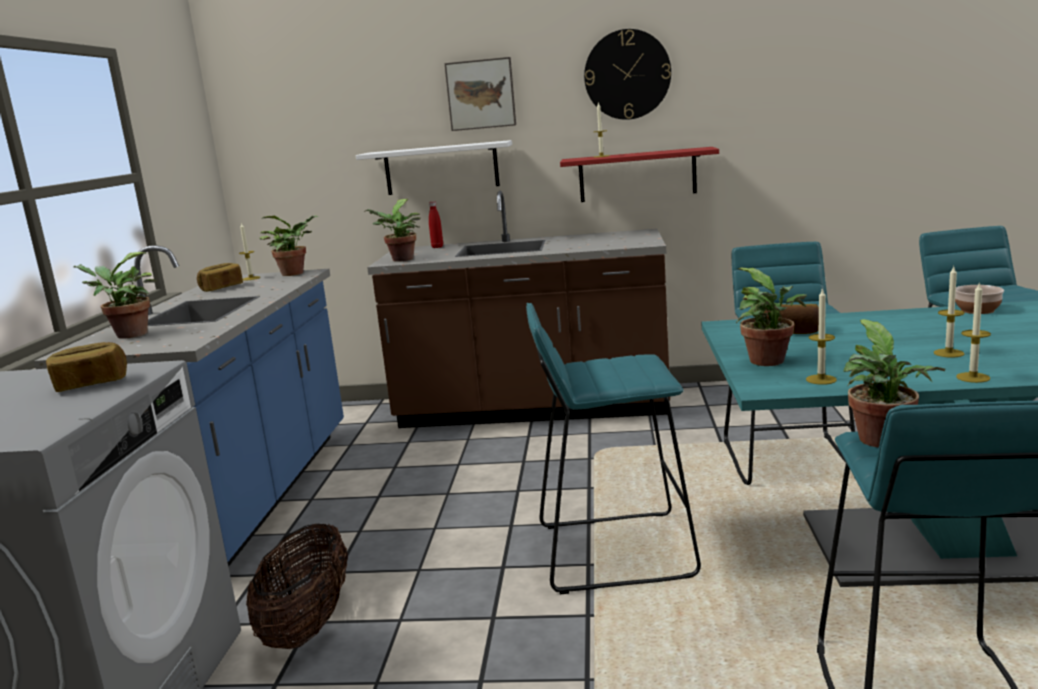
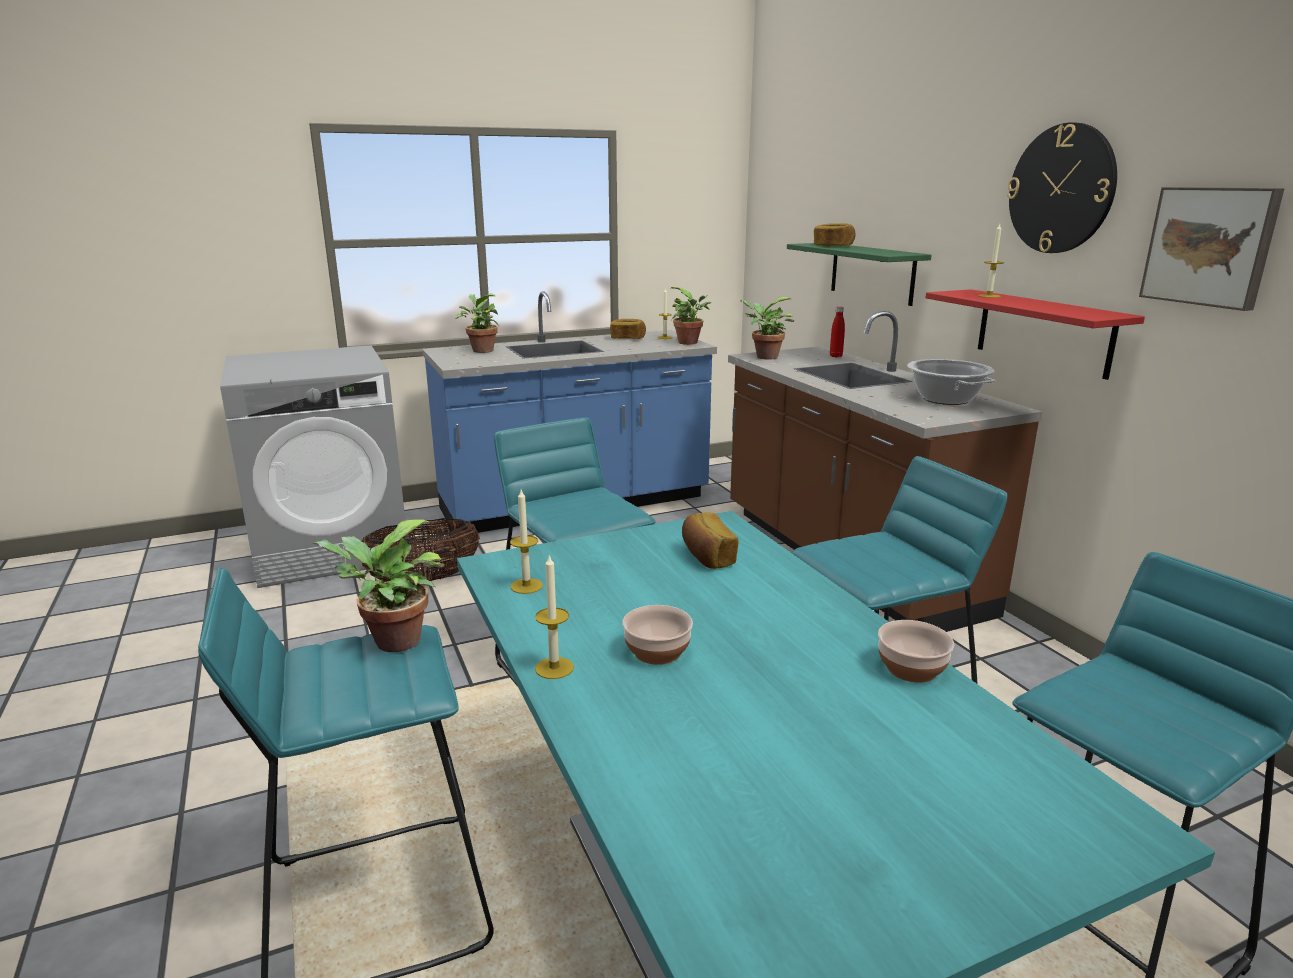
camera: 60 degrees right, 5 degrees up
(91, 384) = (337, 366): bread -> bread (833, 246)
(441, 168) = (872, 273): white shelf -> green shelf
(481, 94) = (916, 194): picture -> picture (1210, 246)
(604, 238) = (946, 399): none -> cooking pot
(771, 362) = (582, 558): potted plant -> none
(948, 353) = (656, 651): candle -> bowl

